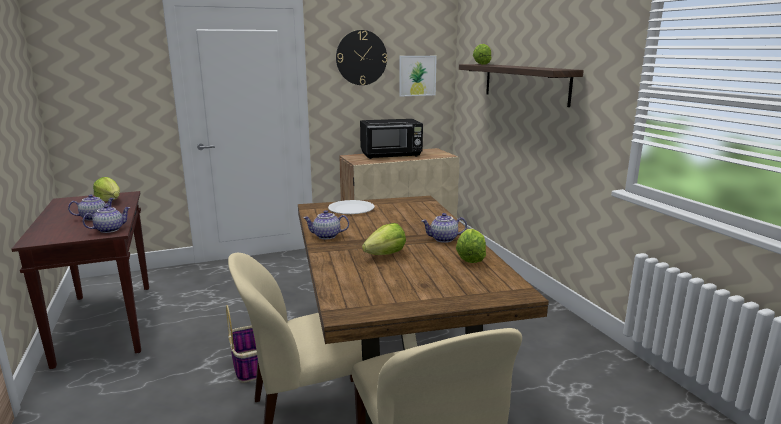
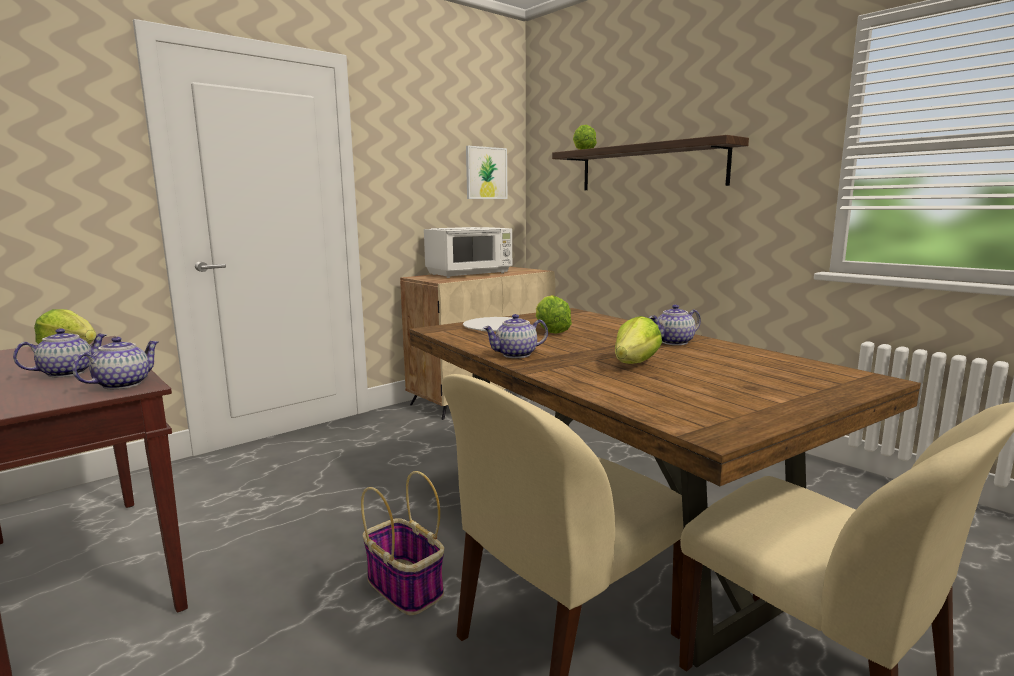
camera: 20 degrees left, 5 degrees down
(361, 58) = (421, 145): wall clock -> none
(391, 155) = (470, 274): black microwave -> white microwave
(470, 258) = (744, 355): lettuce -> lettuce (550, 331)

